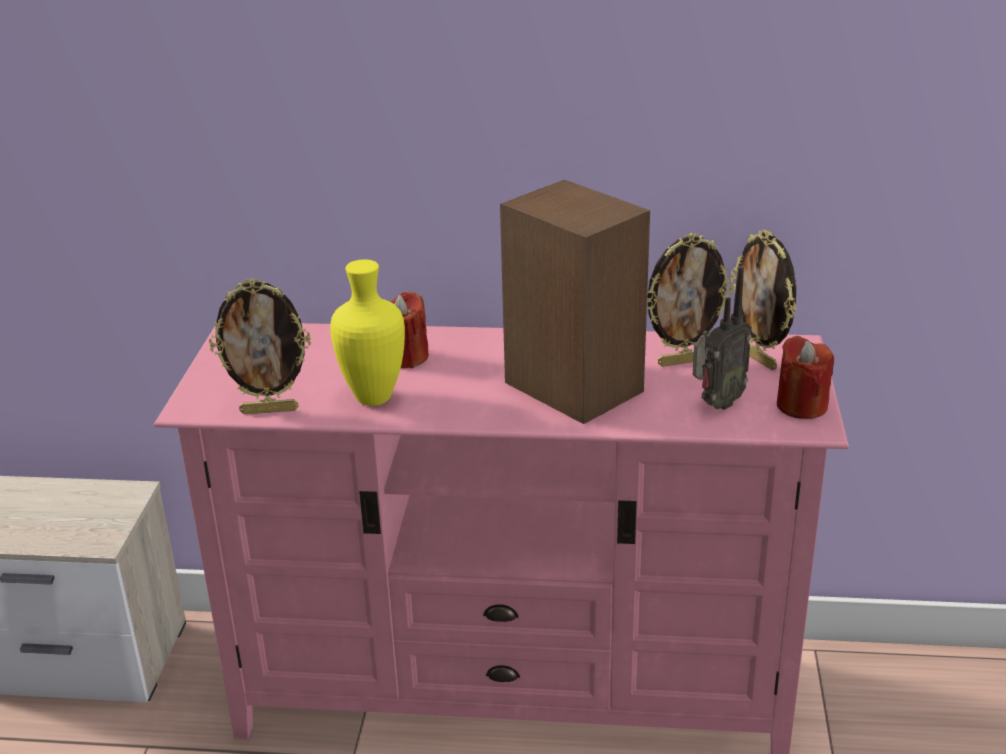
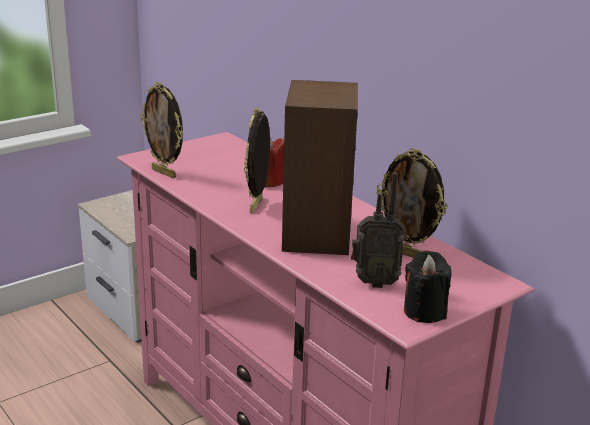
camera: 45 degrees right, 5 degrees down
(375, 397) = (217, 190): yellow vase -> none
(759, 359) = (456, 277): picture frame -> picture frame (257, 206)
(802, 406) = (425, 311): red candle -> black candle

